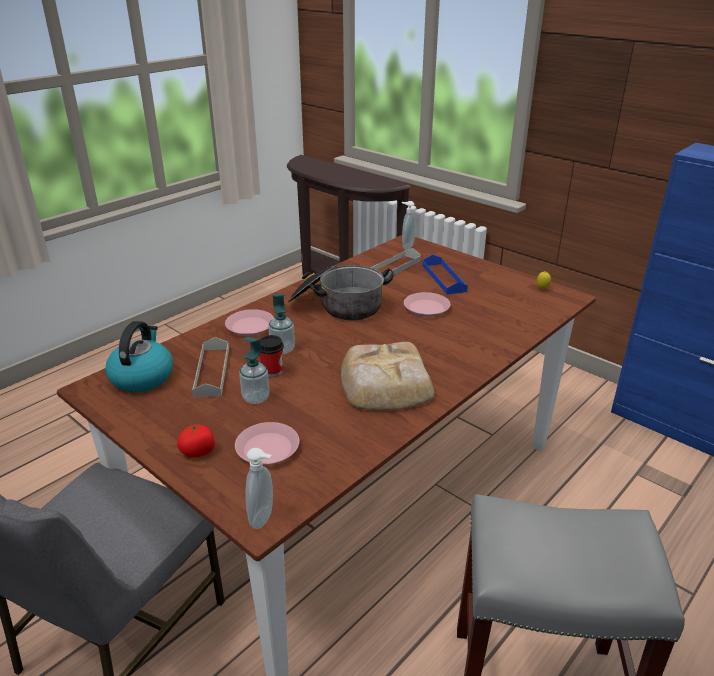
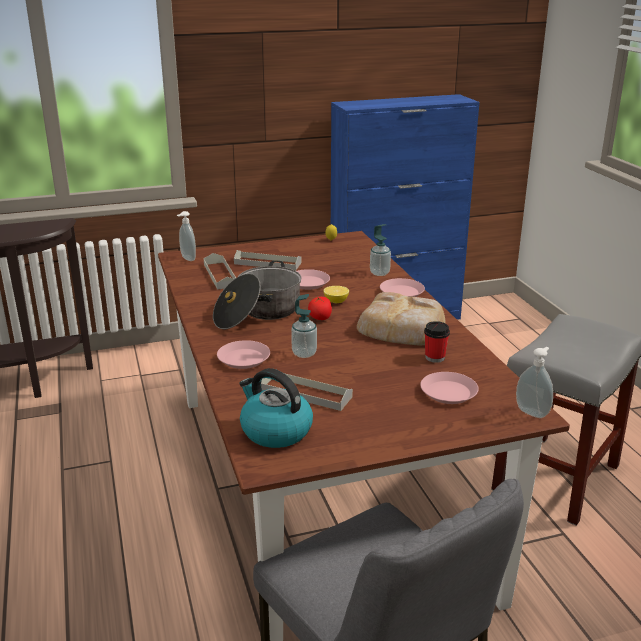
camera: 60 degrees left, 5 degrees down
(198, 451) = (428, 423): tomato -> tomato (320, 318)
(256, 398) = (371, 382): soap dispenser -> soap dispenser (379, 273)
(272, 371) = (336, 366): cup -> cup (435, 357)
(403, 333) = (336, 301): none -> lemon
(444, 278) = (267, 263): blue tray -> grey tray
(467, 361) = (402, 292): none -> pink plate

